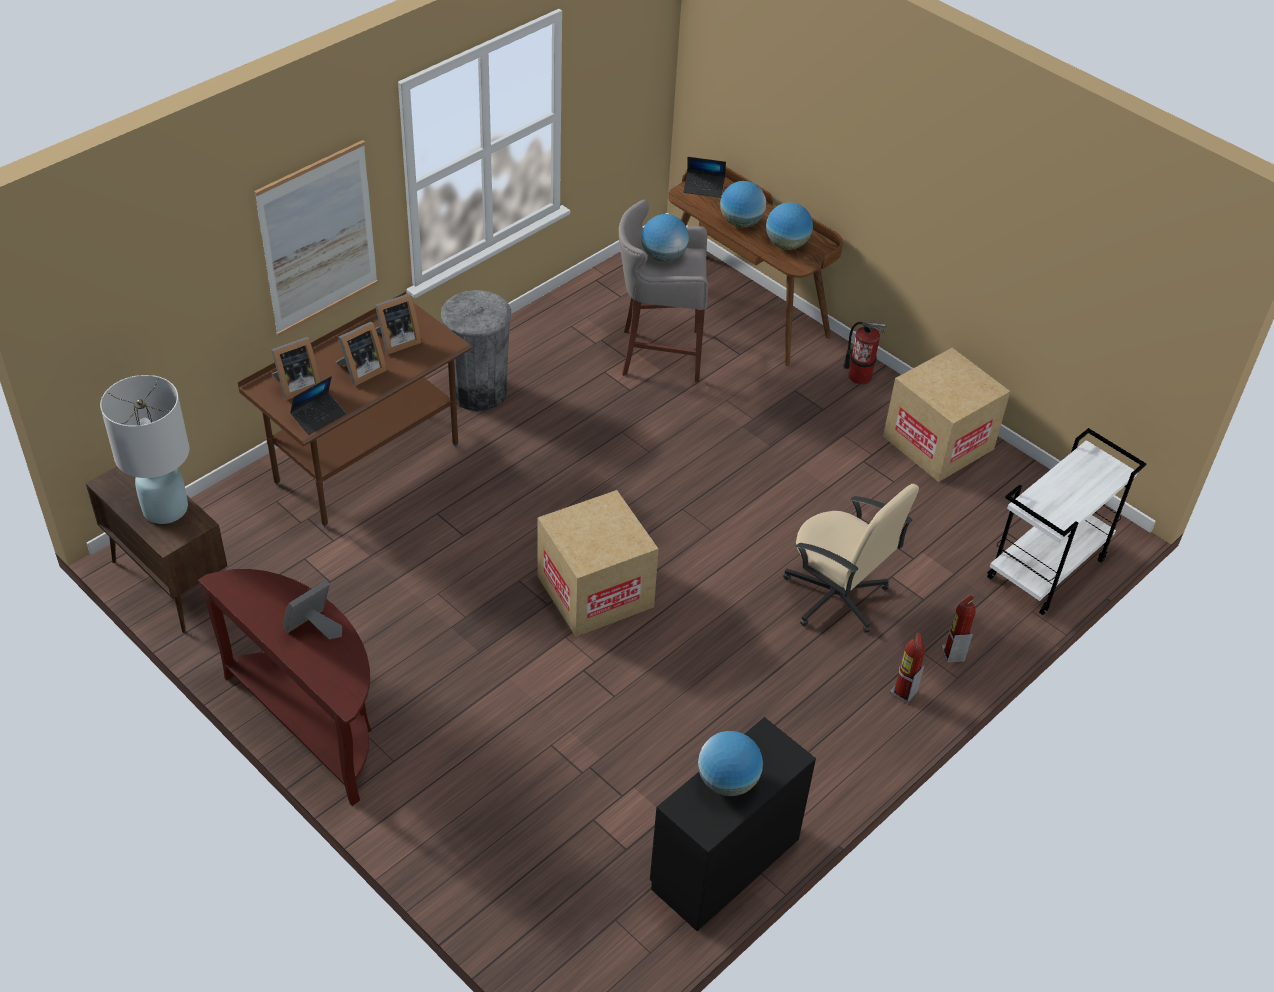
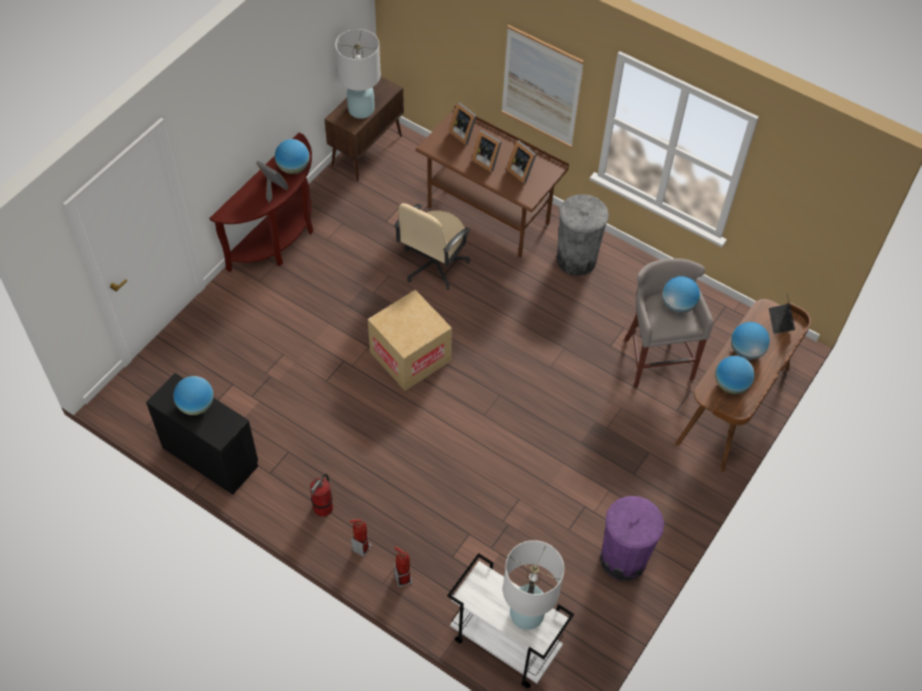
camera: 80 degrees right, 10 degrees up
(277, 596) = (293, 168): none -> globe
(318, 417) = (439, 150): laptop -> none
(836, 597) = (440, 499): beige office chair -> beige office chair (433, 264)
(859, 376) = (682, 496): fire extinguisher -> fire extinguisher (323, 507)
(938, 442) = (623, 559): cardboard box -> purple trash can
(1081, 474) = (526, 614): none -> white table lamp

